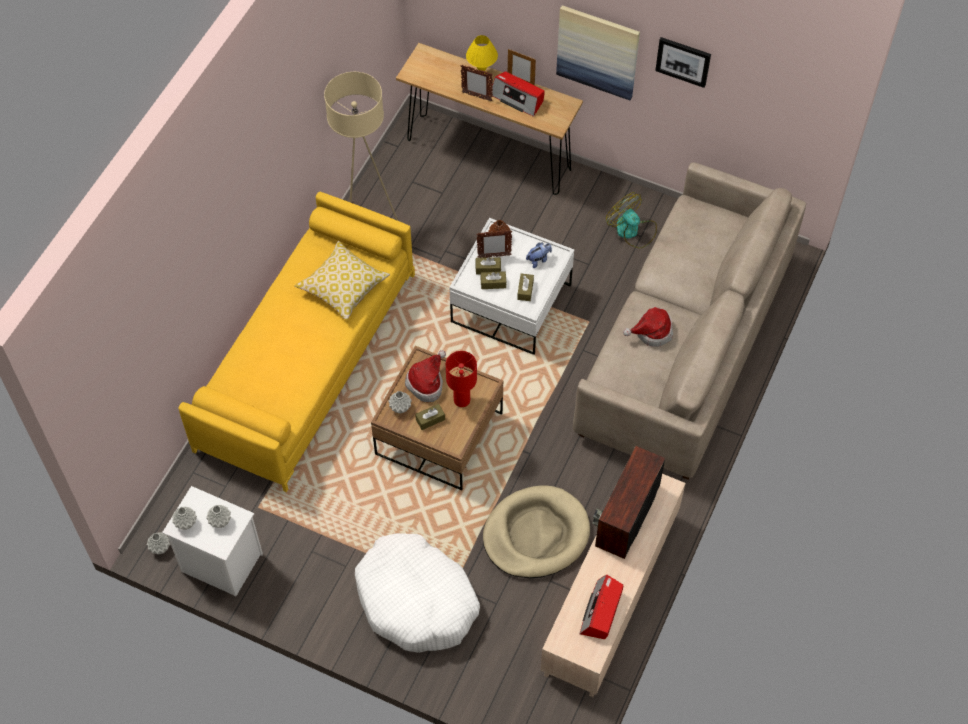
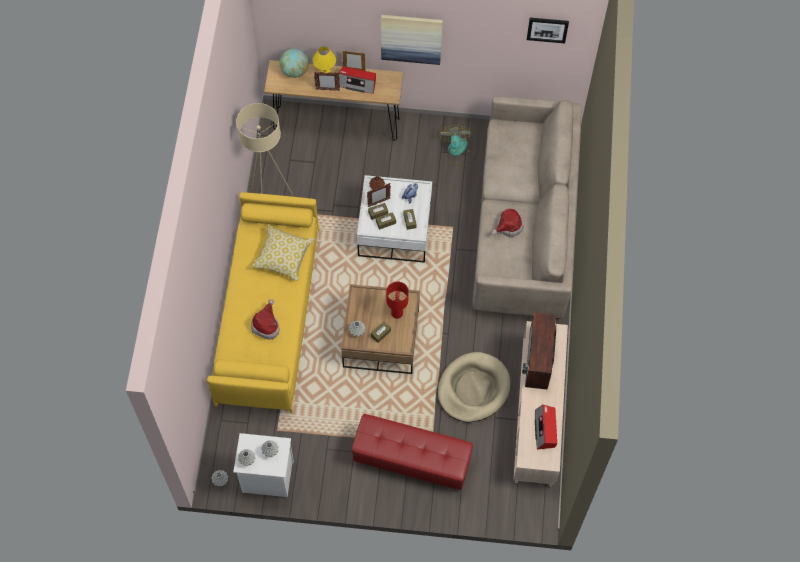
camera: 20 degrees left, 5 degrees up
(416, 600) = (411, 459): white dog bed -> red ottoman
(427, 382) = (368, 308): hat -> hat (266, 325)
(444, 64) = (295, 71): none -> globe
(632, 231) = (457, 152): fan -> fan turned 60 degrees clockwise
(683, 61) = (477, 32): picture -> picture (547, 29)

